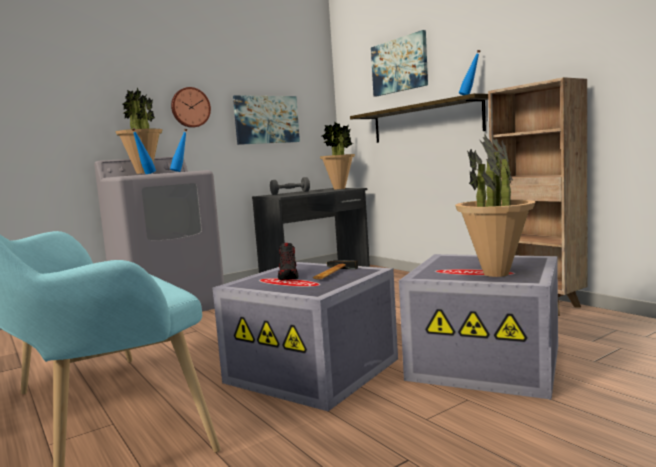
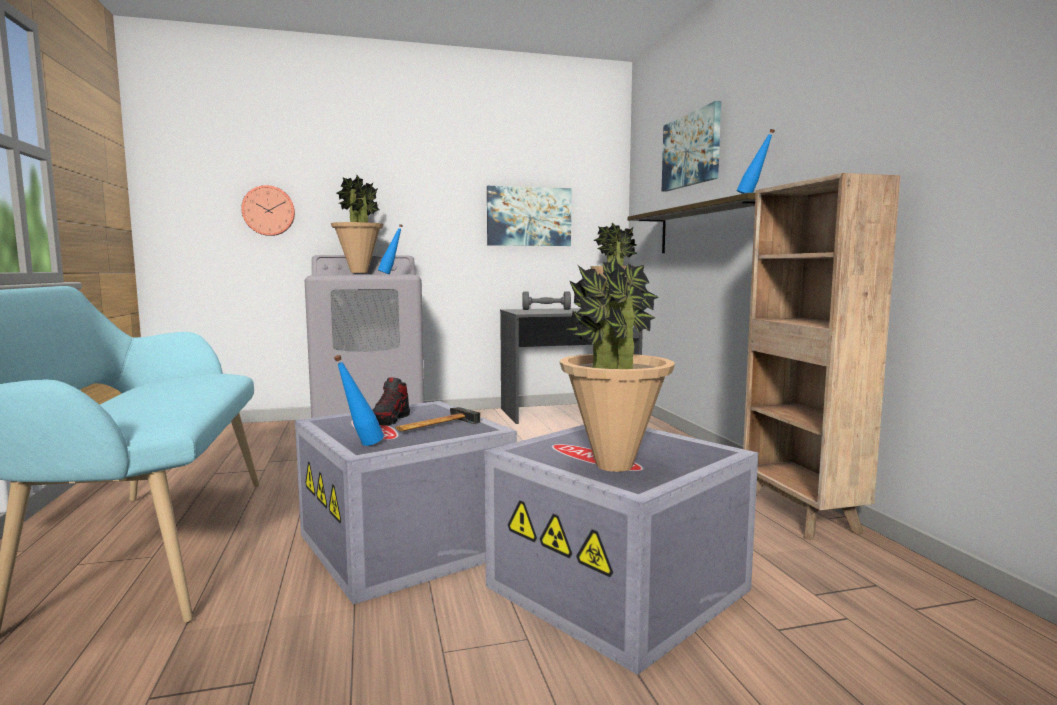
camera: 20 degrees right, 0 degrees up
(146, 174) = (343, 274): blue bottle -> blue bottle (360, 446)
(190, 107) = (431, 199): wall clock -> wall clock (269, 211)

